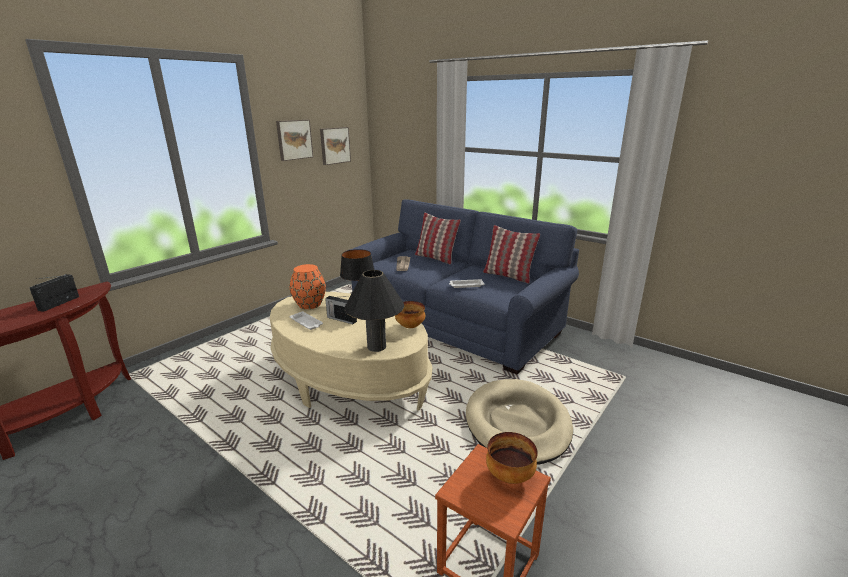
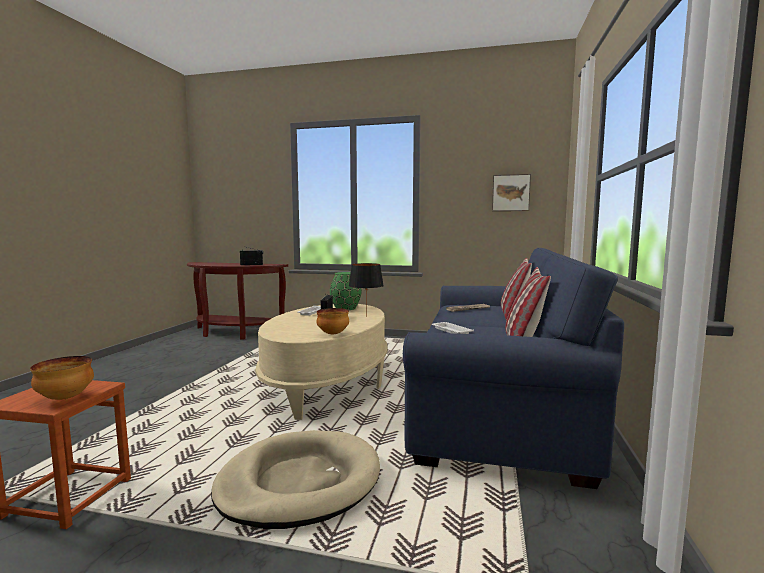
camera: 65 degrees right, 15 degrees down
(294, 139) = (460, 184): picture -> none
(309, 305) = (345, 308): orange vase -> green vase
(376, 346) = (283, 331): black table lamp -> none

